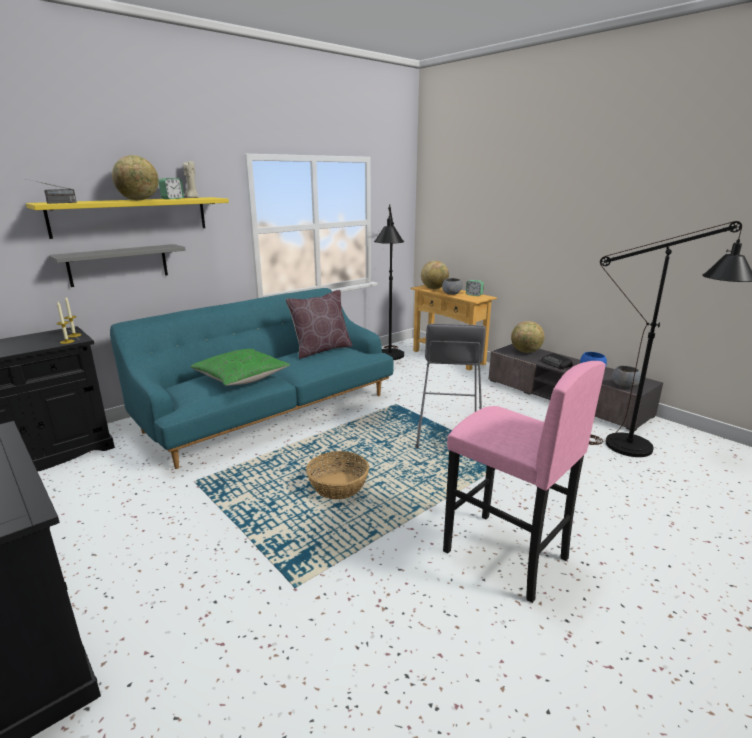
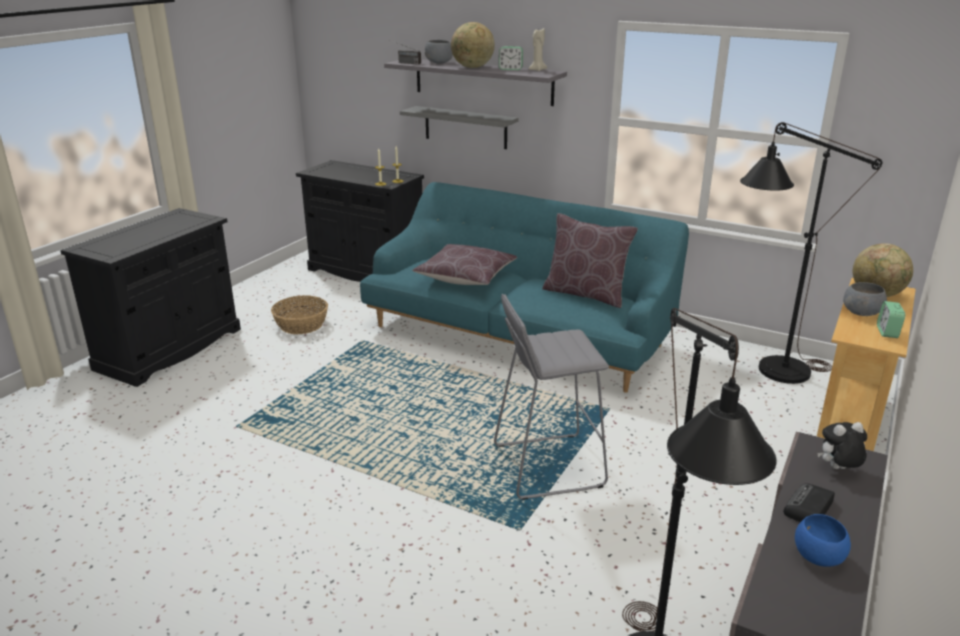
camera: 70 degrees right, 5 degrees up
(131, 216) = (483, 81): yellow shelf -> grey shelf
(241, 377) = (465, 277): green pillow -> brown pillow
(338, 486) = (389, 412): basket -> basket (302, 325)
(505, 555) = (305, 539): pink stool -> none
(526, 352) = (838, 469): globe -> plush toy
(625, 386) = (771, 601): grey bowl -> grey bowl (439, 62)

